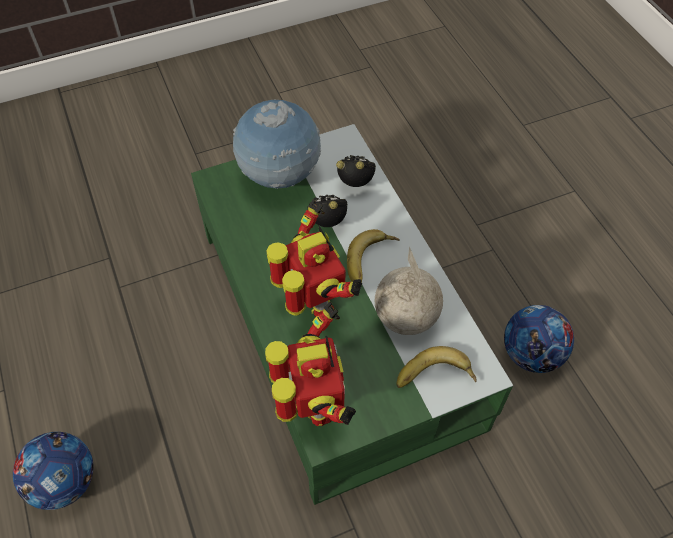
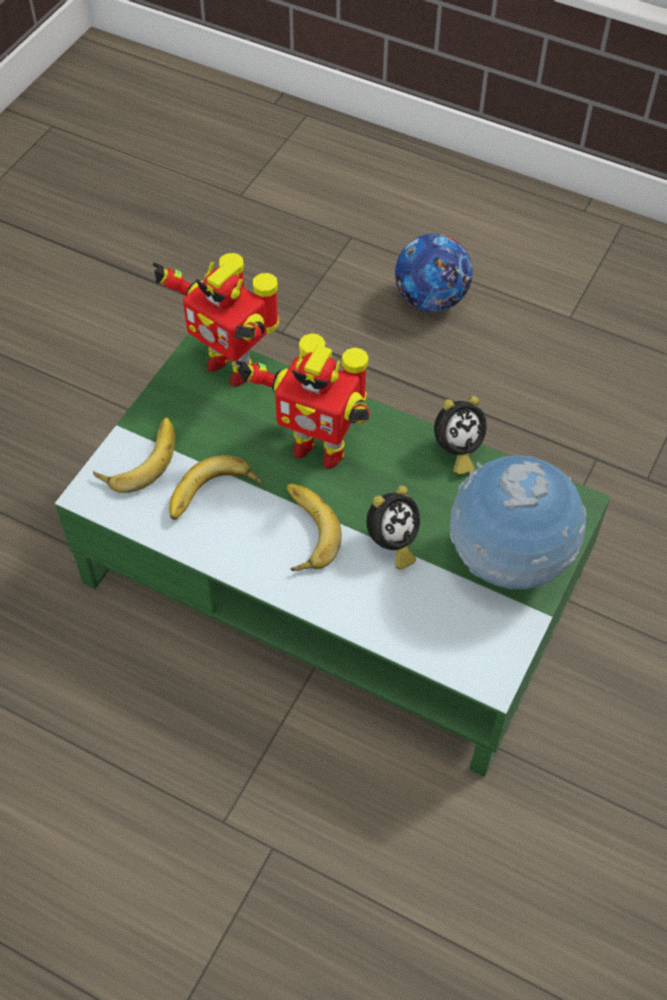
camera: 140 degrees right, 0 degrees up
(357, 184) = (409, 618): alarm clock -> alarm clock (456, 451)
(406, 317) = (213, 496): globe -> banana
(531, 354) = (84, 701): football -> none

